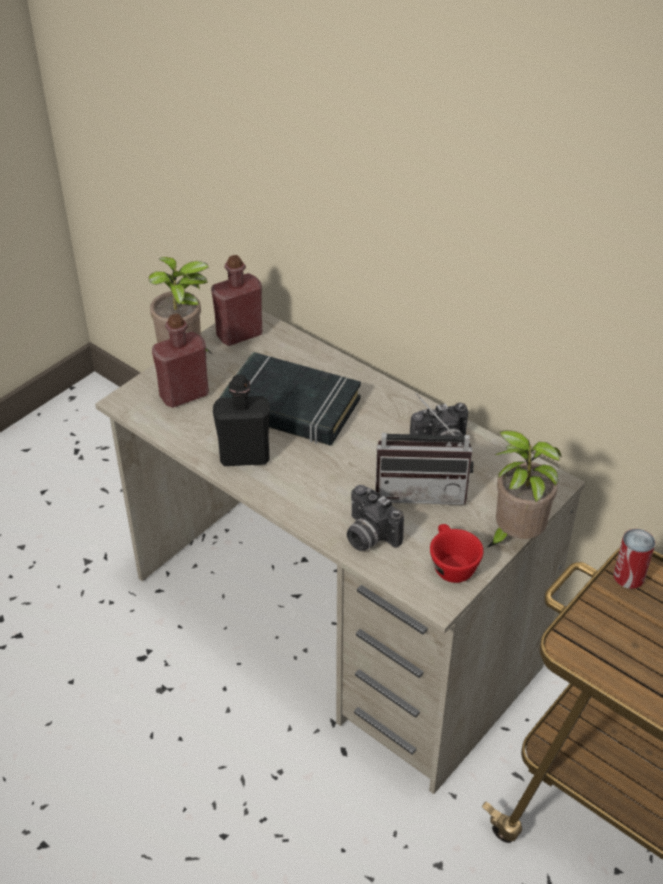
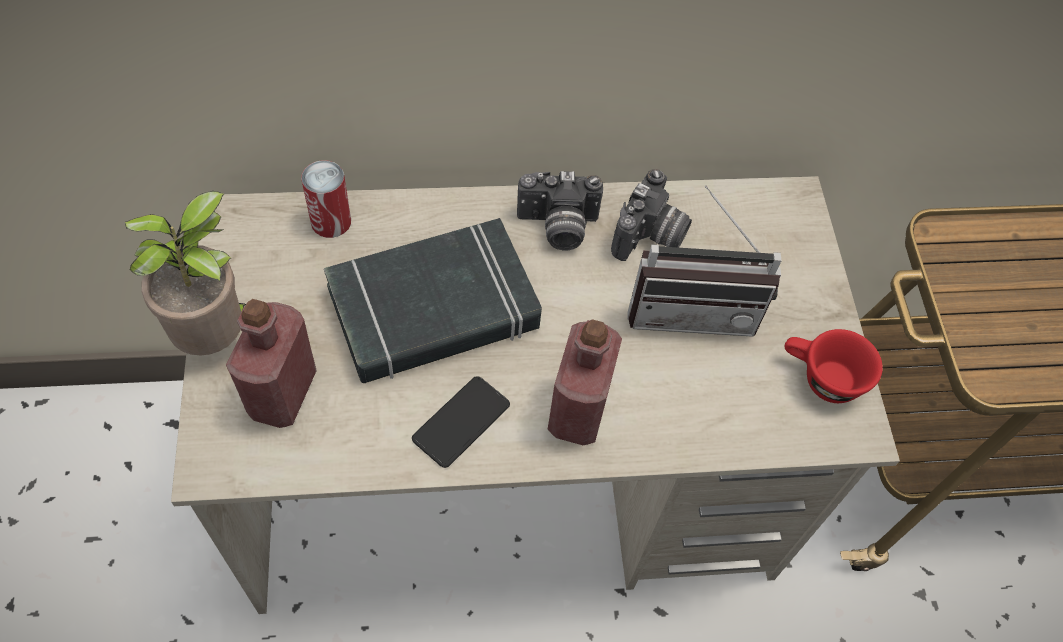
camera: 50 degrees left, 15 degrees up
(239, 334) = (251, 250): red bottle -> red bottle (578, 410)
(244, 457) = (461, 422): black bottle -> phone
(368, 536) = (709, 413): camera -> camera (557, 228)
(421, 489) = (692, 308): radio -> radio turned 45 degrees clockwise
(515, 536) = (834, 292): potted plant -> none
(629, 576) = (952, 255): can -> can (331, 221)

